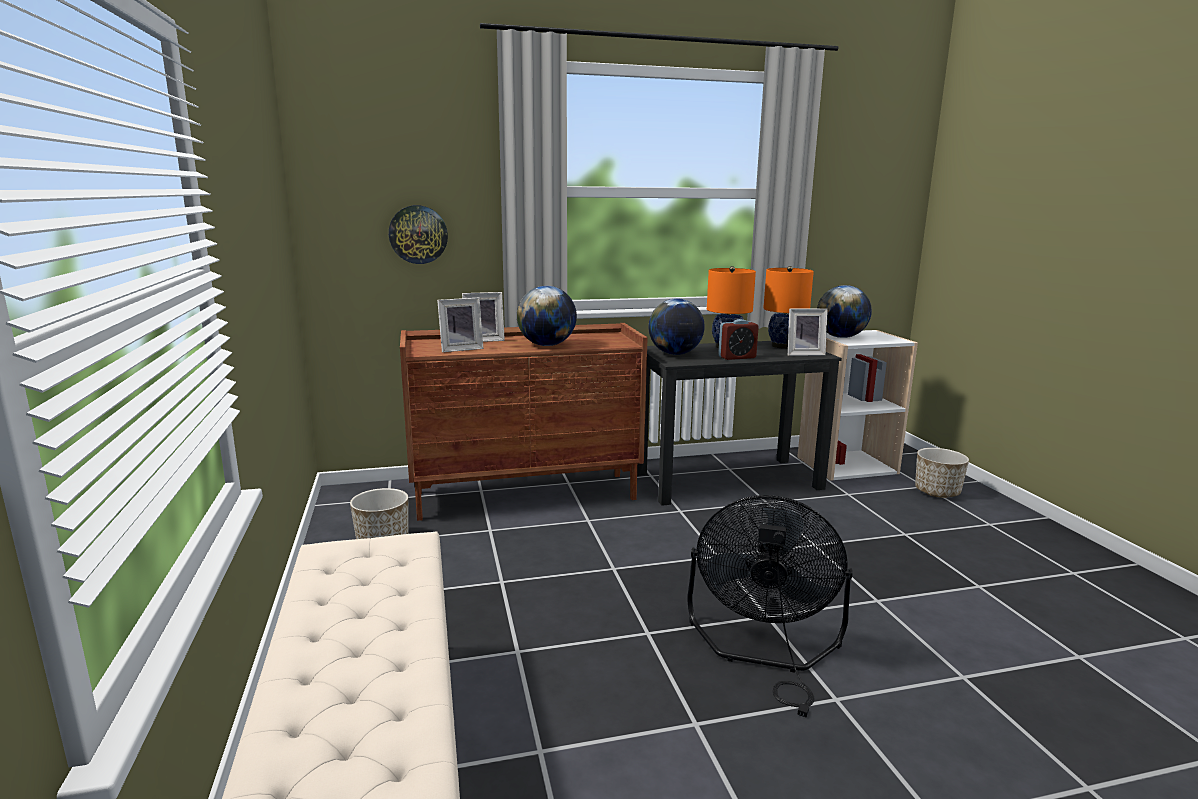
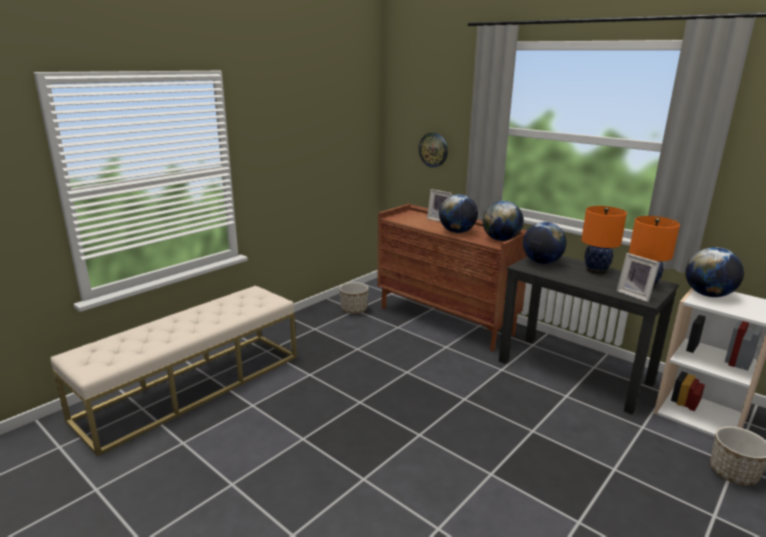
camera: 55 degrees right, 5 degrees up
(460, 349) = (413, 221): picture frame -> none
(611, 340) = (501, 239): none -> globe
(737, 357) = (573, 278): alarm clock -> none
(767, 653) = (382, 444): black fan -> none

